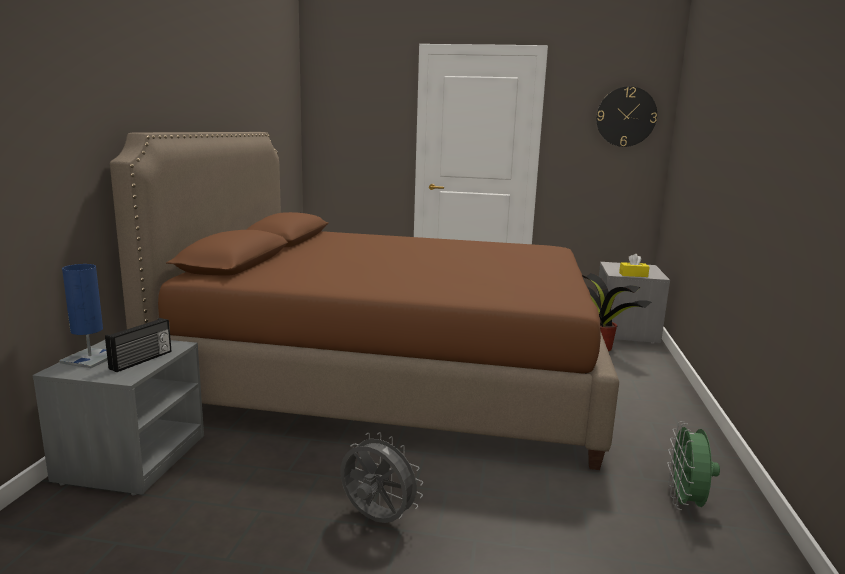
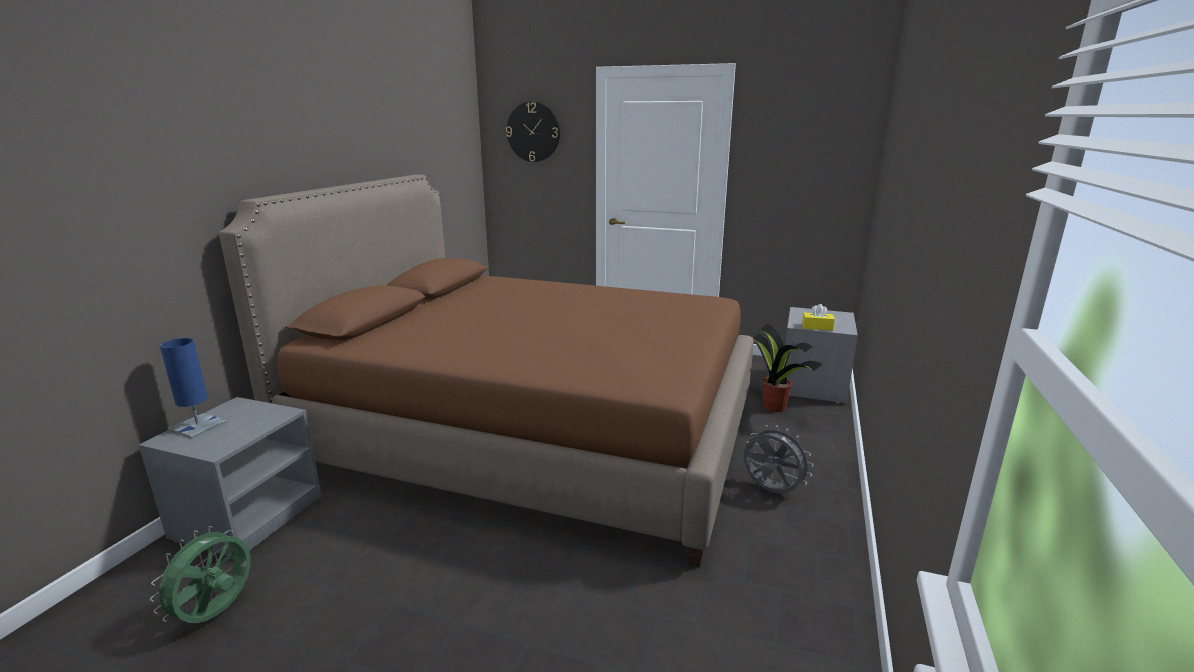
camera: 10 degrees right, 5 degrees up
(142, 360) = (242, 431): radio -> none
(376, 520) = (440, 608): grey fan -> grey fan (770, 491)
(626, 116) = (825, 143): wall clock -> wall clock (533, 132)
(685, 503) = (777, 618): green fan -> green fan (217, 613)

